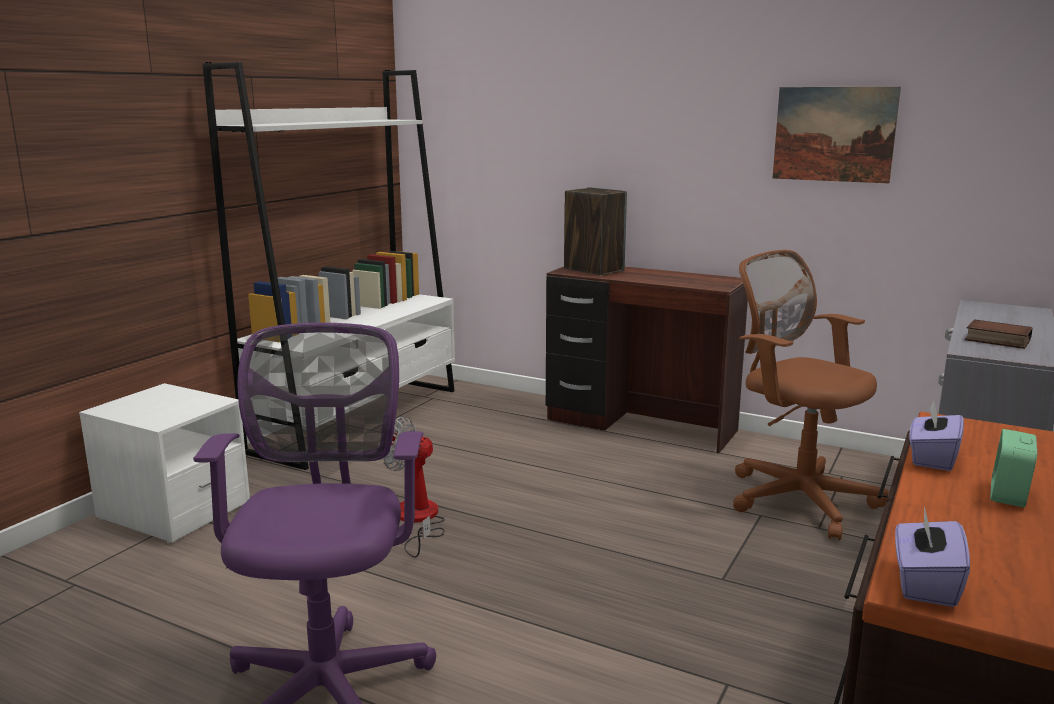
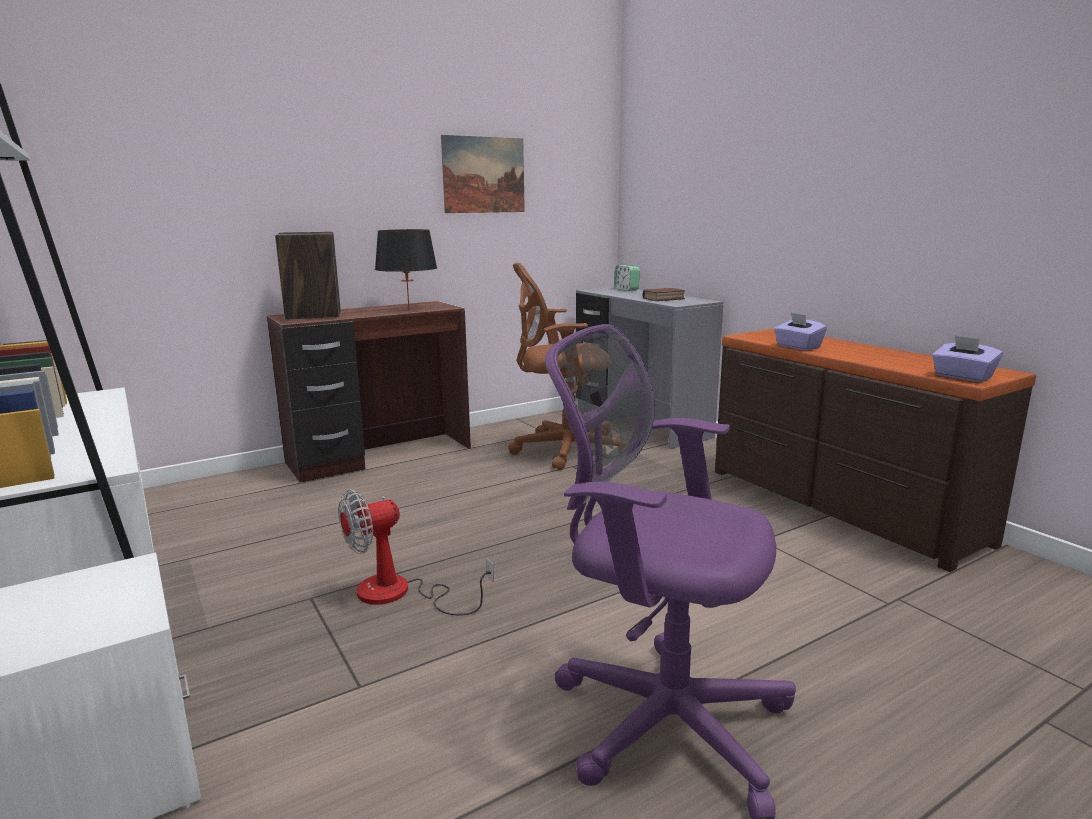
camera: 60 degrees left, 0 degrees up
(681, 281) = (408, 309): none -> black table lamp
(1008, 495) = (855, 348): alarm clock -> alarm clock (626, 289)

